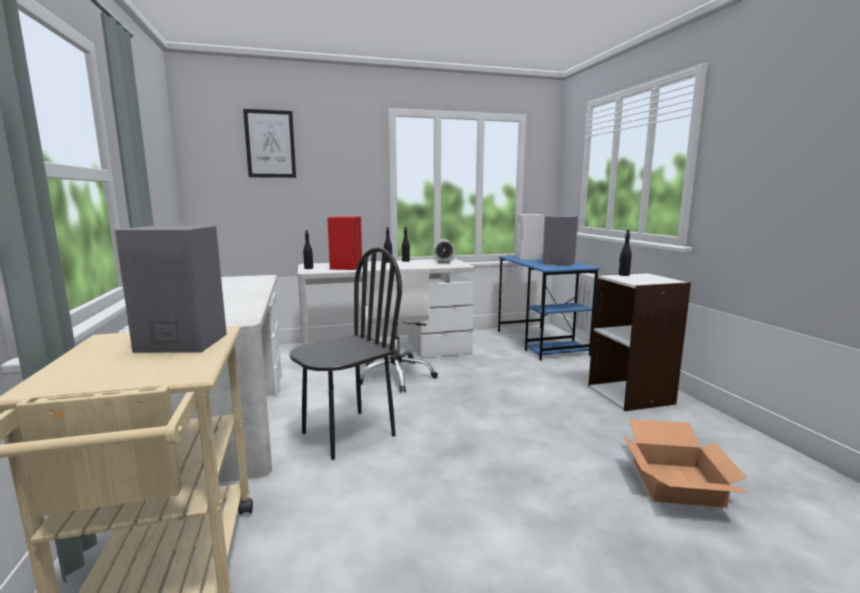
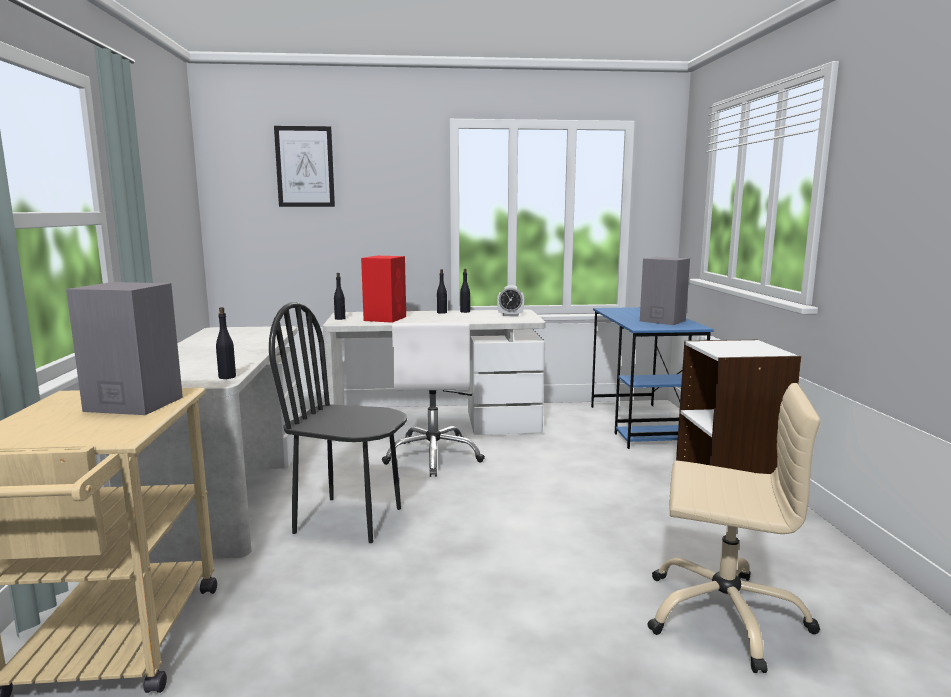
camera: 10 degrees right, 0 degrees up
(348, 434) = (349, 519): black chair -> black chair turned 135 degrees counterclockwise
(528, 258) = (630, 311): white speaker -> none
(623, 275) = (720, 342): black bottle -> black bottle (227, 377)
(678, 484) = (724, 615): cardboard box -> beige office chair

